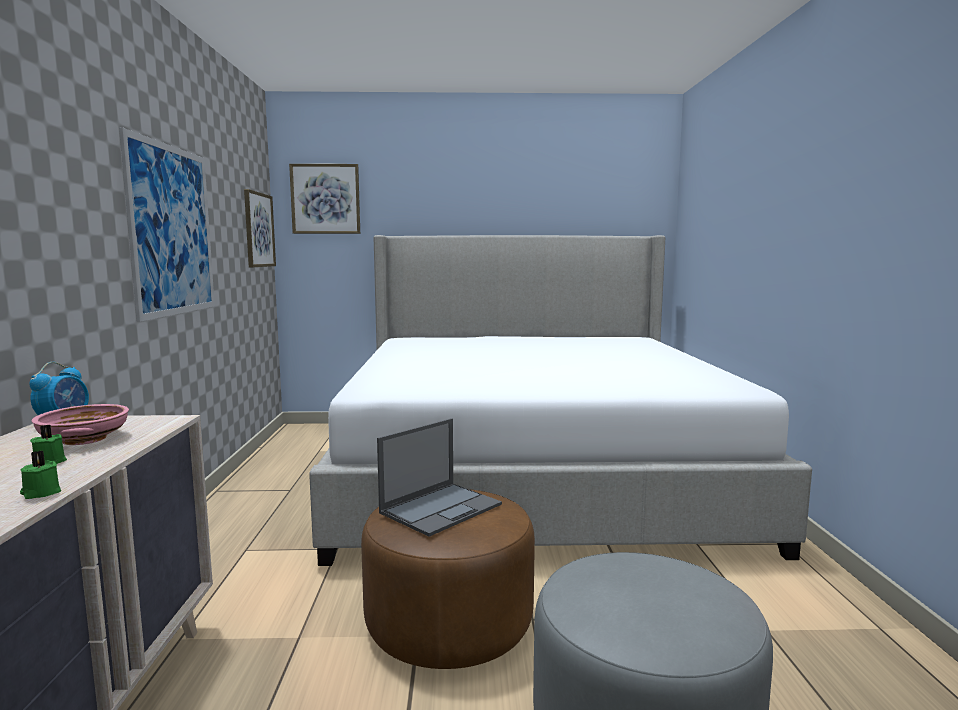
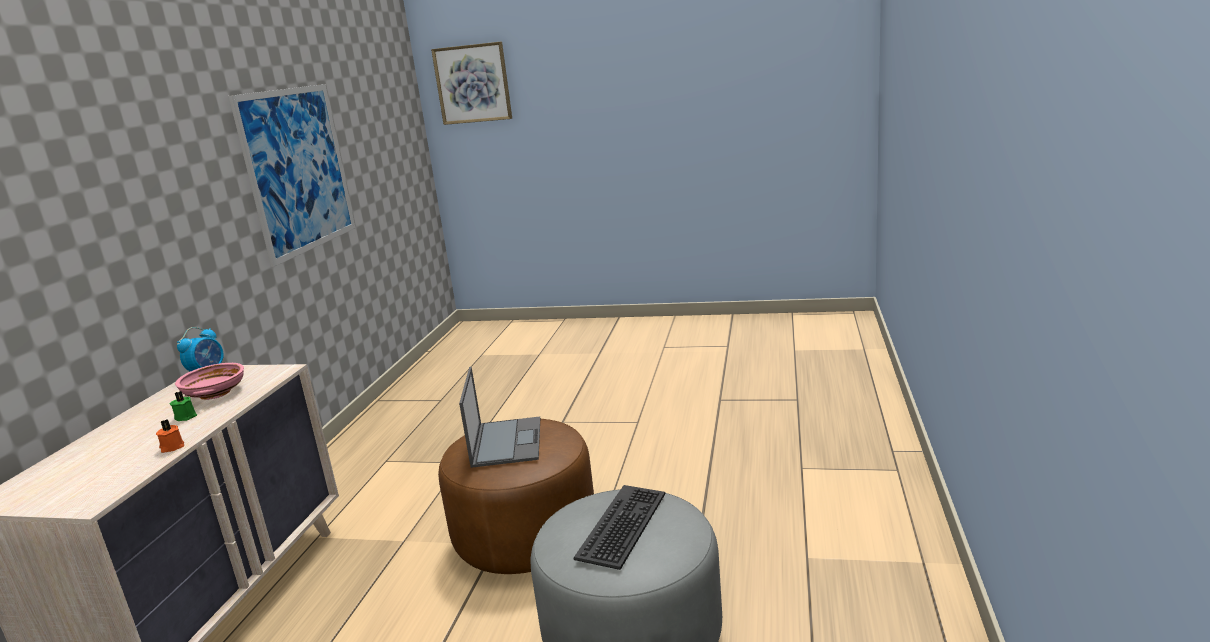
camera: 15 degrees right, 10 degrees up
(40, 493) = (172, 447): green candle -> orange candle
(258, 230) = (404, 130): picture -> none
(441, 508) = (506, 441): laptop -> laptop turned 60 degrees counterclockwise
(532, 473) = (679, 382): bed -> none
(650, 589) = (623, 526): none -> keyboard

